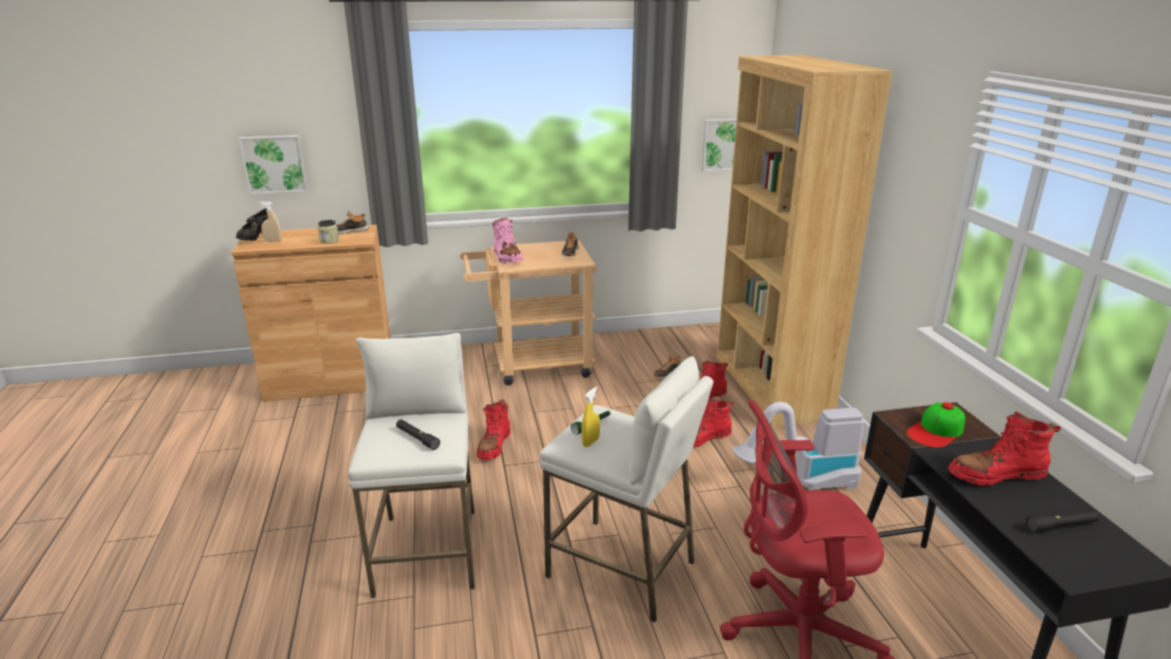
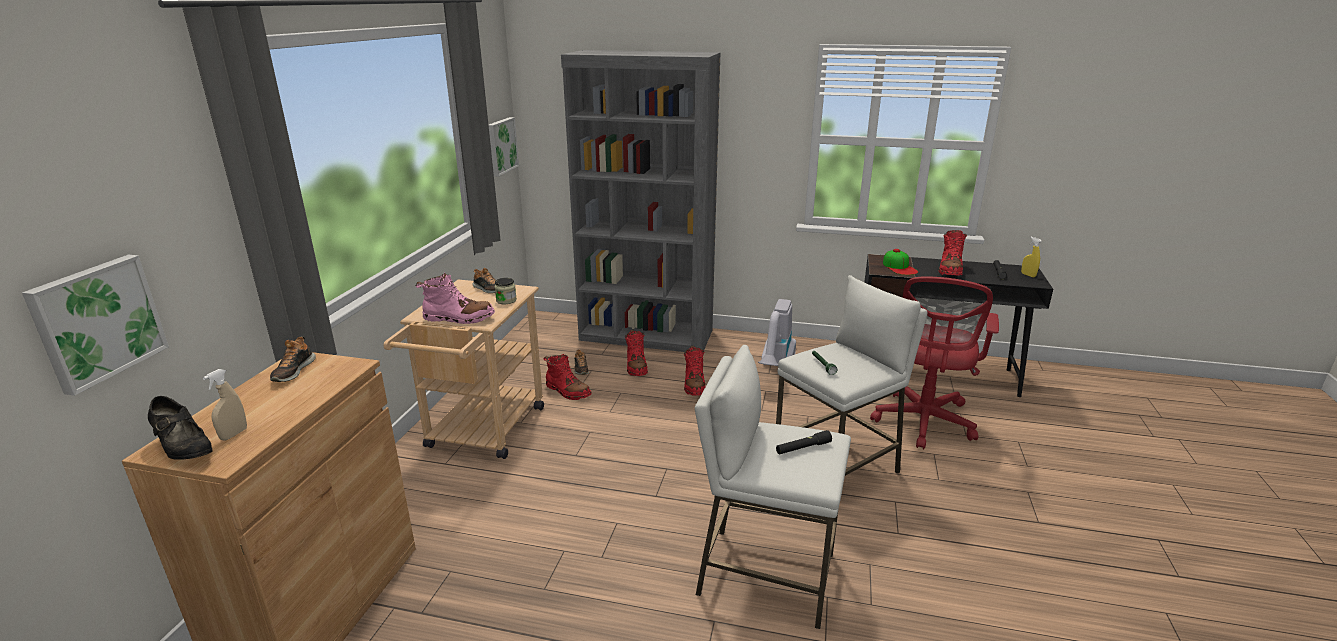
camera: 65 degrees left, 0 degrees up
(329, 241) = (315, 388): jar -> jar (506, 300)
(494, 446) = (616, 494): red boot -> red boot (567, 391)
(590, 442) = (848, 371): yellow spray bottle -> yellow spray bottle (1028, 275)
(770, 386) = (646, 336): brown bookcase -> grey bookcase

